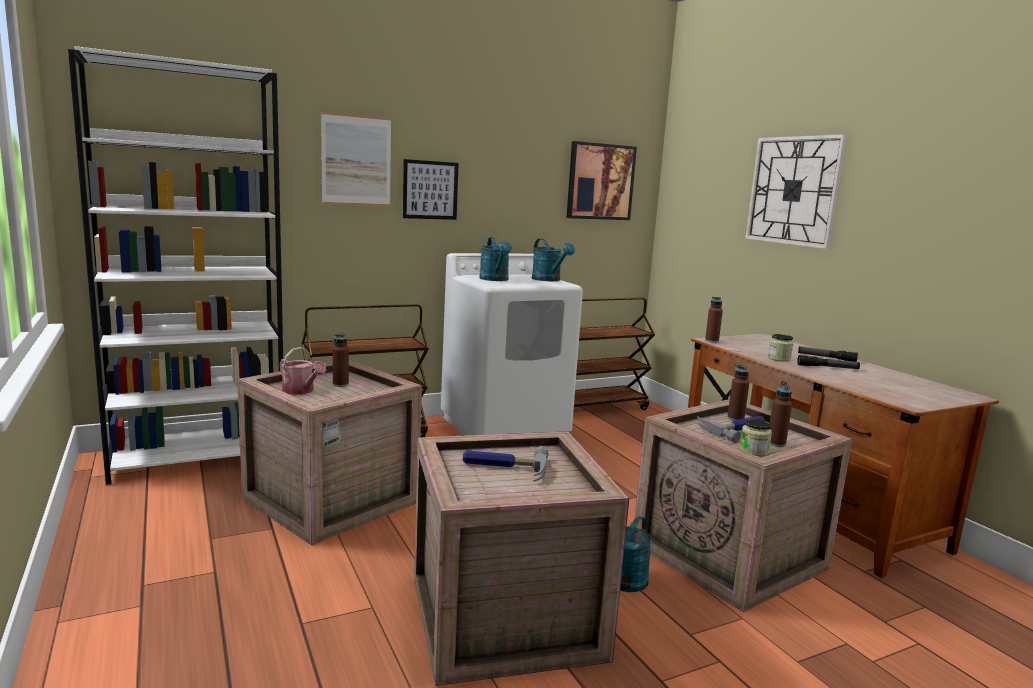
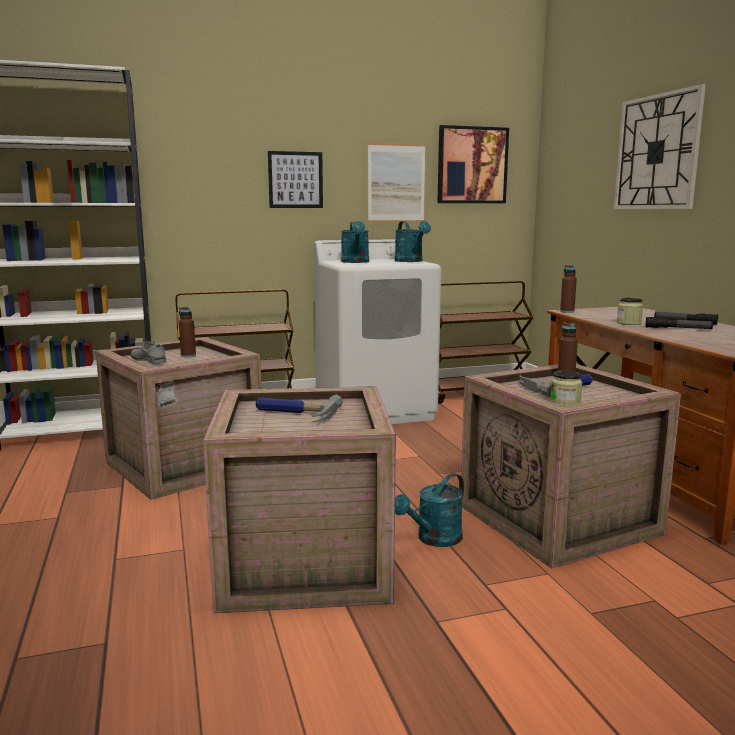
camera: 10 degrees right, 0 degrees up
(301, 391) = (148, 360): watering can -> grey shoe
(356, 160) = (222, 154): picture -> picture (396, 183)
(776, 443) = (595, 398): brown bottle -> none

